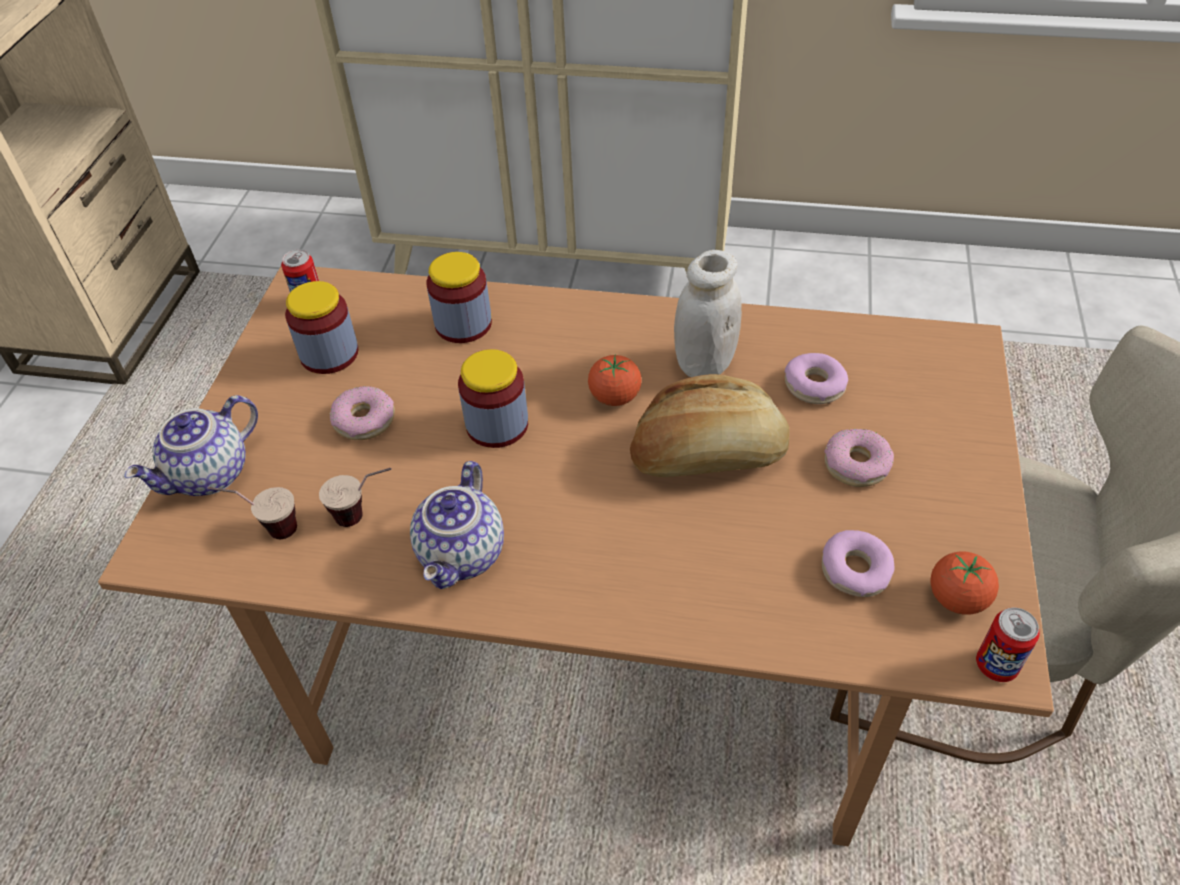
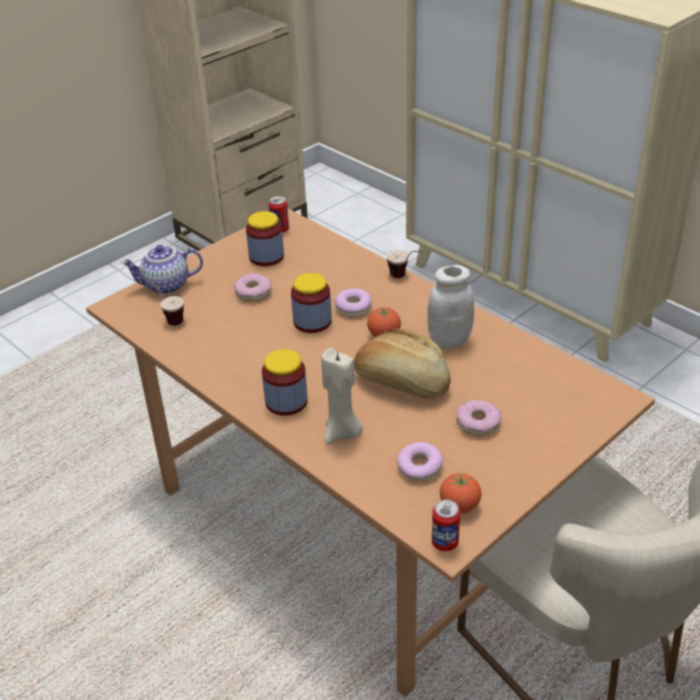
camera: 35 degrees right, 10 degrees down
(366, 515) = (214, 332): cup -> cup (405, 277)
(463, 324) = (344, 269): jar -> jar (286, 401)
(463, 555) = (240, 368): teapot -> none
(708, 577) = (342, 433): none -> beige candle
(814, 386) = (499, 377): donut -> donut (353, 307)

